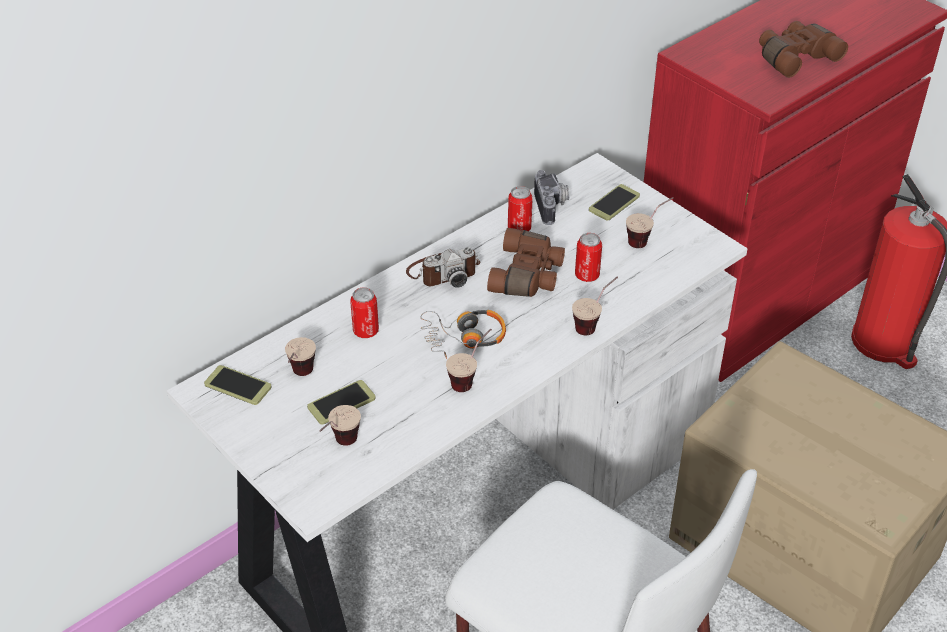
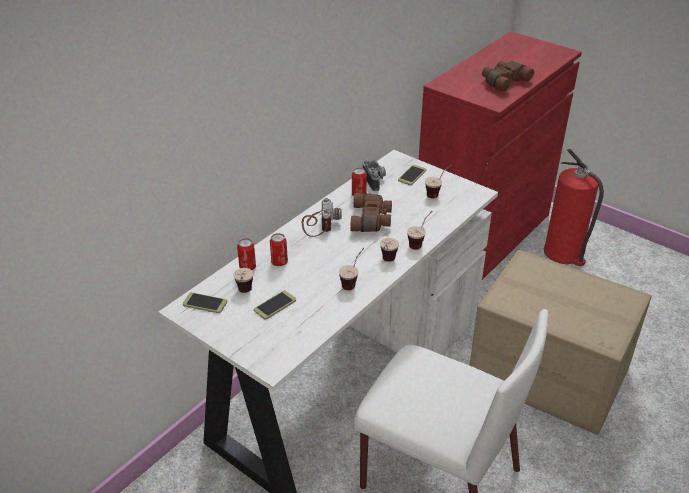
camera: 10 degrees left, 5 degrees down
(339, 447) = (280, 331): cup -> cup (386, 262)
(443, 272) = (319, 224): camera -> camera turned 60 degrees counterclockwise
(464, 338) = (342, 259): headphones -> none
(587, 275) = (407, 216): can -> can (247, 267)

